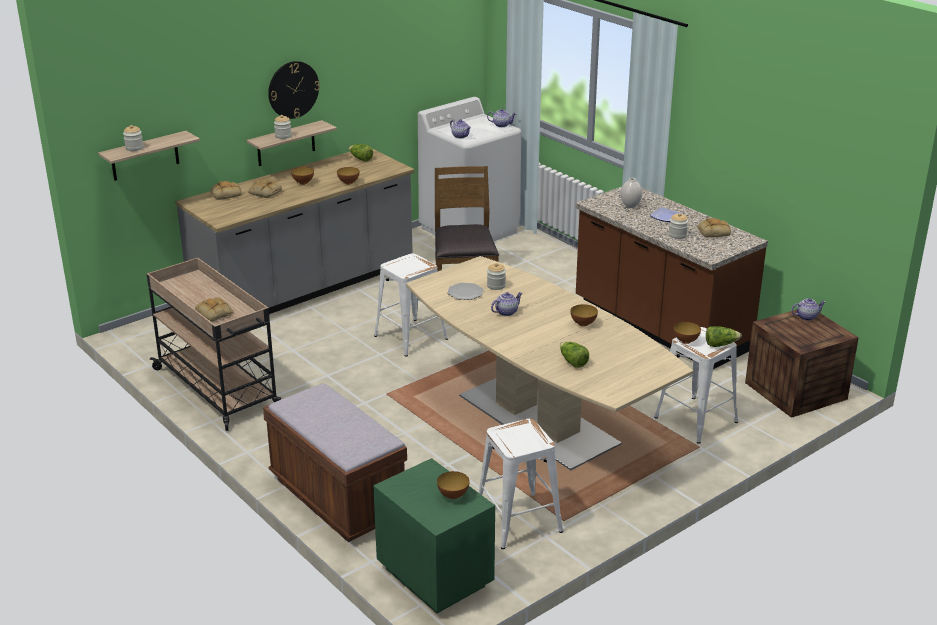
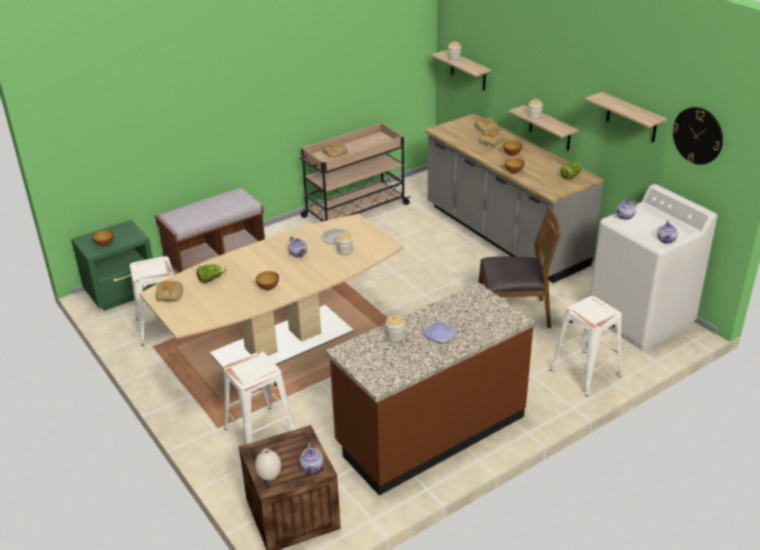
camera: 95 degrees right, 5 degrees up
(293, 89) = (562, 88): wall clock -> wall clock (698, 135)
(378, 68) = (631, 118): none -> shelf
(410, 337) = (420, 285): white stool -> white stool (585, 372)
(630, 206) = (469, 314): white vase -> white vase (269, 476)
(686, 341) = (256, 358): bowl -> none
(714, 232) = (401, 361): bread -> bread (170, 294)
(720, 344) = (245, 378): lettuce -> none

